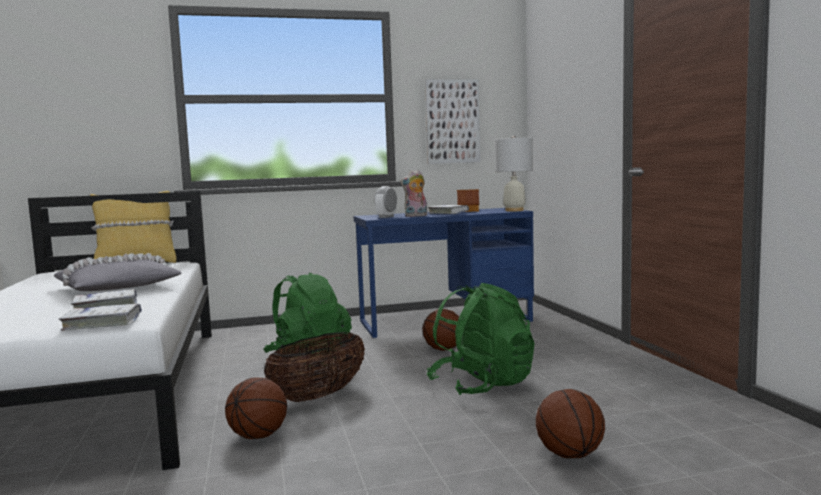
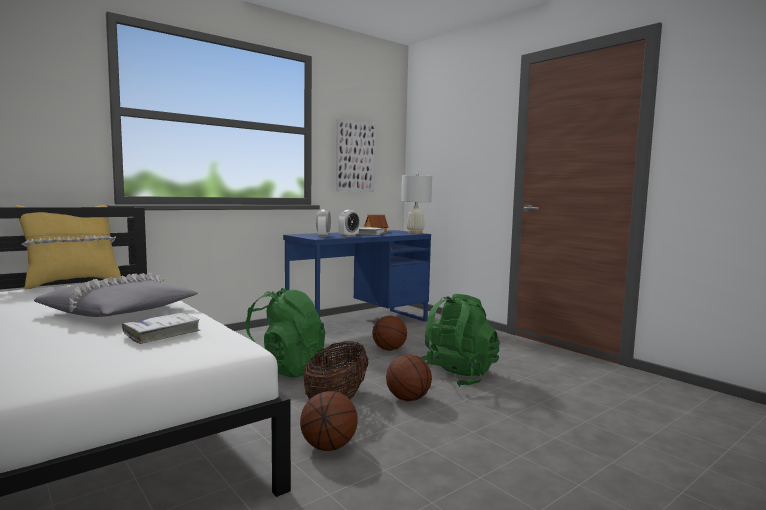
camera: 25 degrees left, 0 degrees up
(103, 323) = (206, 352): white book -> none
(416, 216) = (348, 236): plush toy -> alarm clock
(570, 455) = (582, 423): basketball -> basketball (408, 399)

